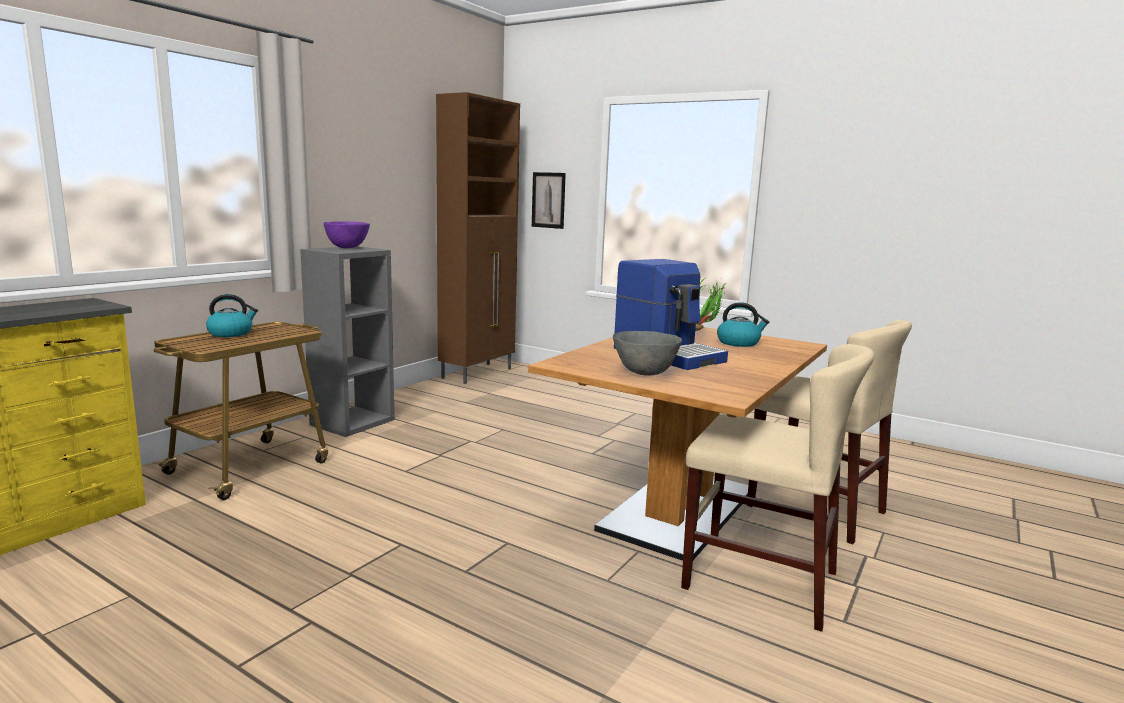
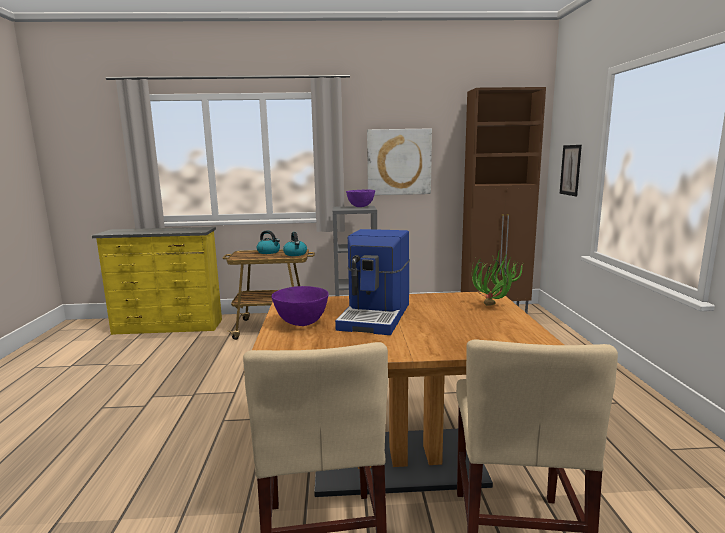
camera: 55 degrees right, 0 degrees up
(366, 182) = (399, 162): none -> picture
(645, 373) = (302, 323): grey bowl -> purple bowl
(739, 343) = (479, 325): kettle -> kettle (295, 254)

